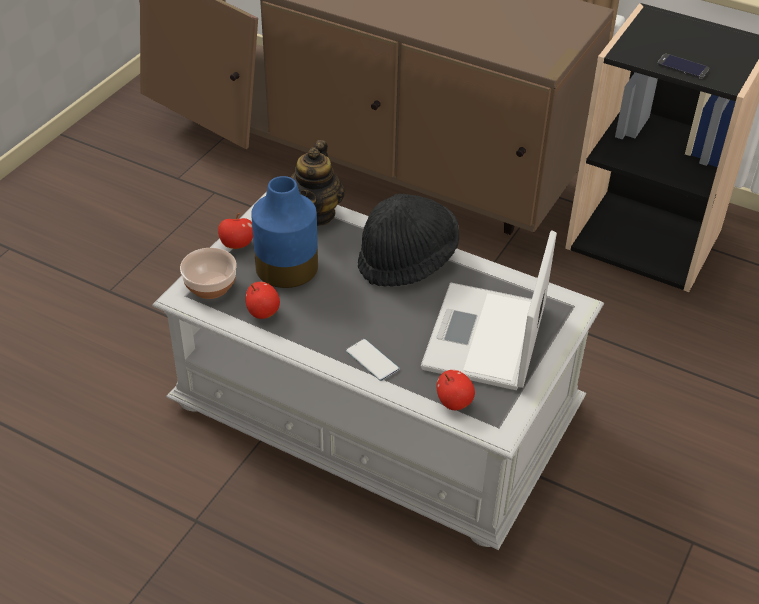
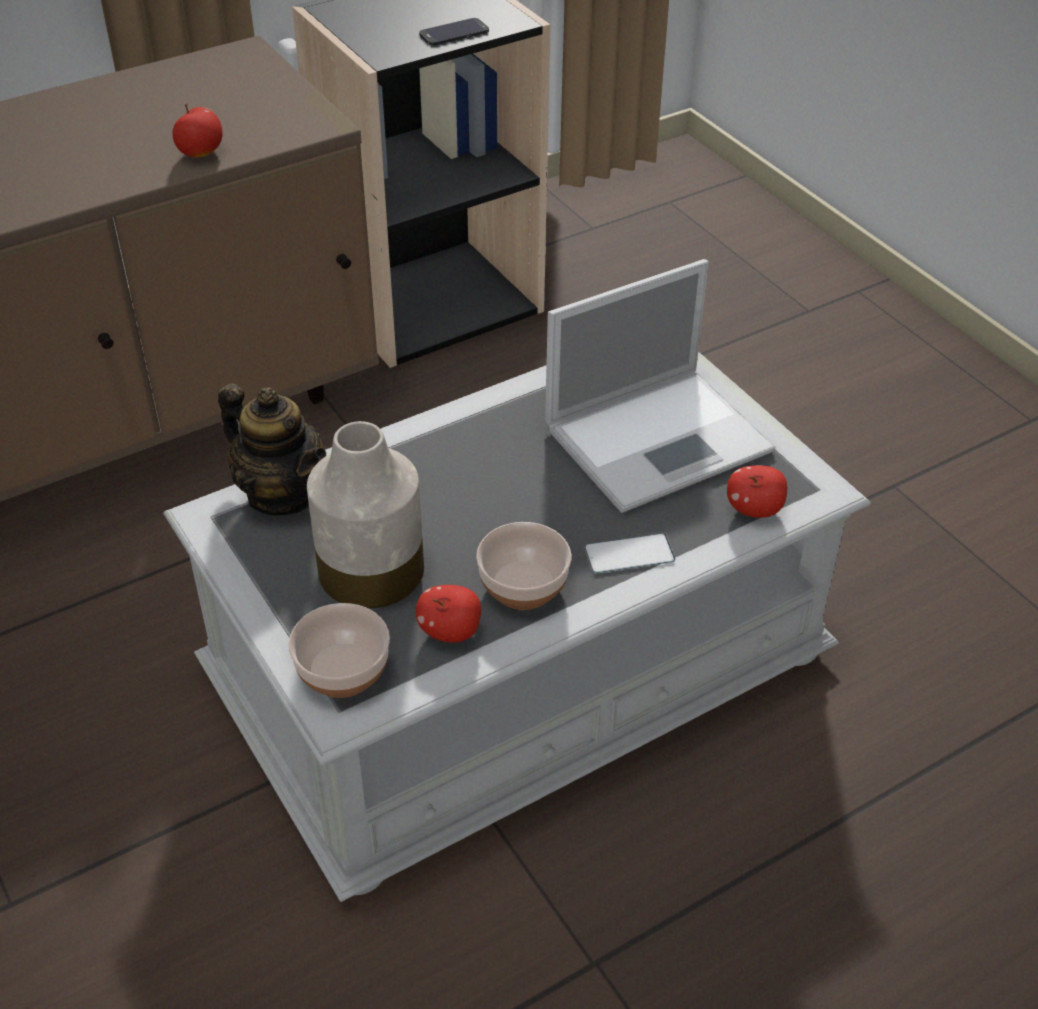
camera: 60 degrees left, 0 degrees up
(237, 245) = (274, 606): apple -> apple (201, 153)
(286, 266) = (369, 568): blue vase -> beige vase
(315, 327) = (524, 586): none -> bowl
(407, 260) = (460, 445): black hat -> none
(484, 339) = (661, 437): laptop -> laptop turned 75 degrees counterclockwise

